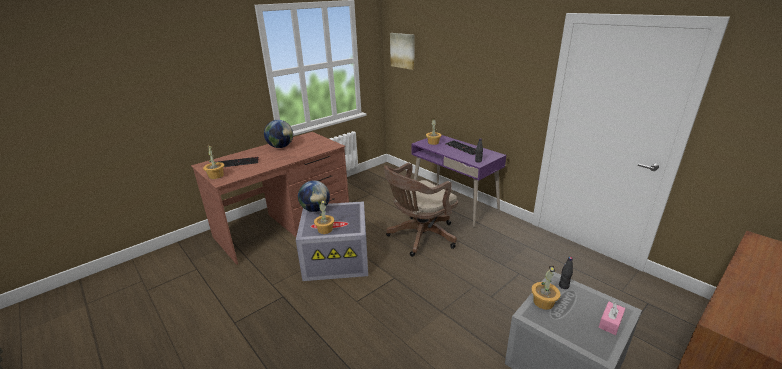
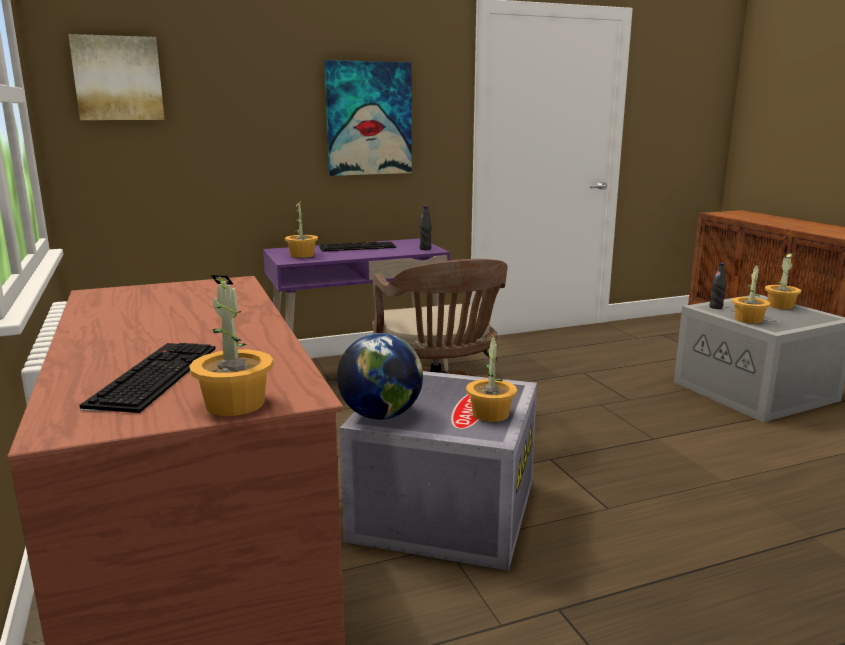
camera: 70 degrees left, 10 degrees down
(280, 147) = (126, 322): globe -> none
(491, 82) = (368, 119): none -> picture
(610, 322) = (780, 306): pink tissue box -> potted plant

